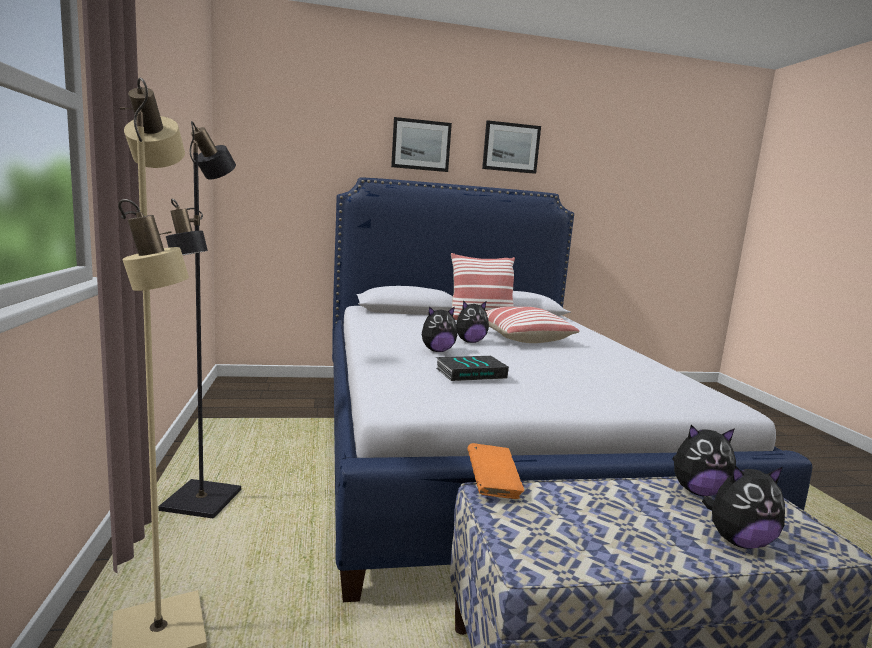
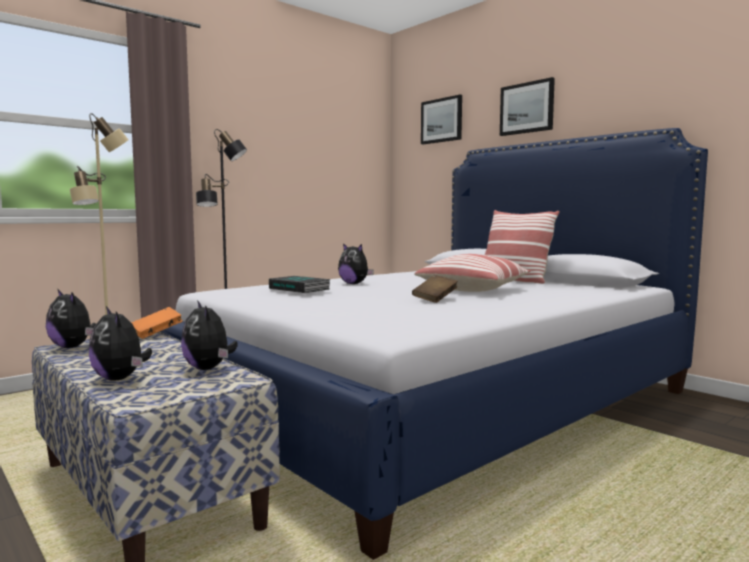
camera: 60 degrees right, 5 degrees down
(470, 342) = (406, 284): plush toy -> plush toy (73, 347)
(511, 147) = (623, 84): picture -> picture (441, 120)
(568, 358) = (435, 299): none -> brown book

